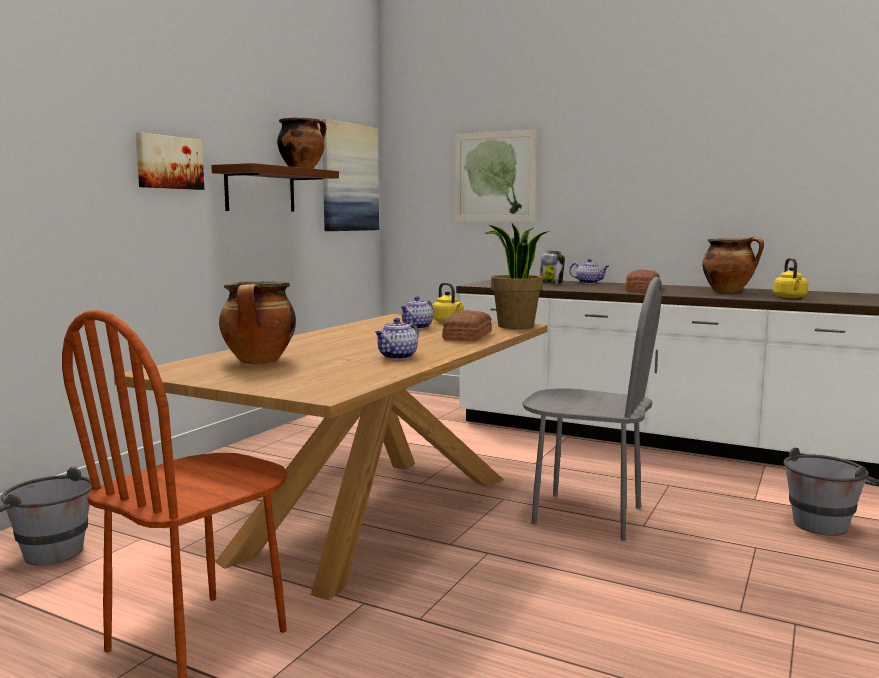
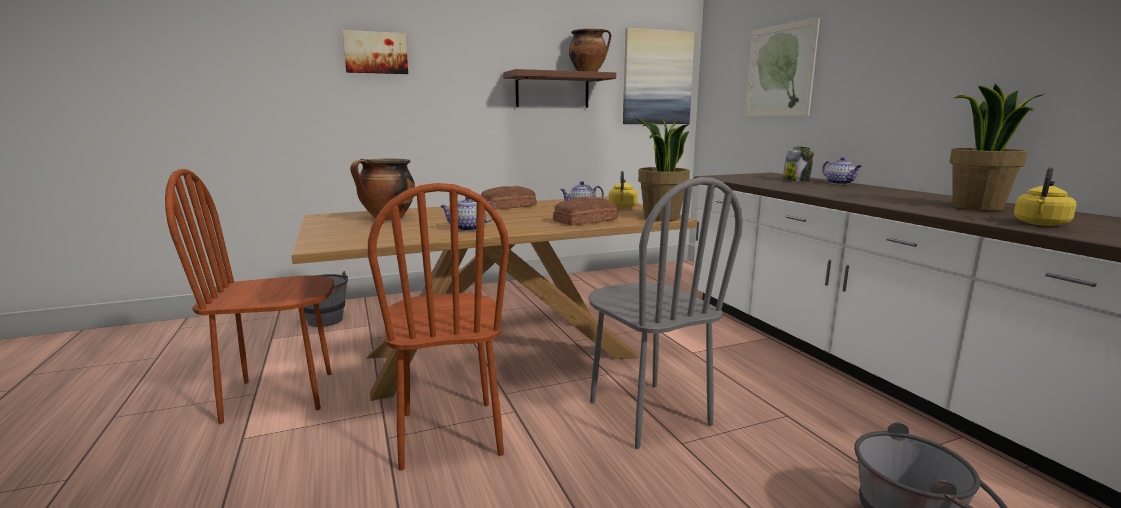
camera: 40 degrees right, 5 degrees up
(169, 162) = (463, 72): picture -> picture (375, 53)
(469, 590) = (449, 433): none -> brown chair
(641, 289) = (863, 195): bread -> bread (507, 206)
(729, 291) = (977, 207): cooking pot -> potted plant

